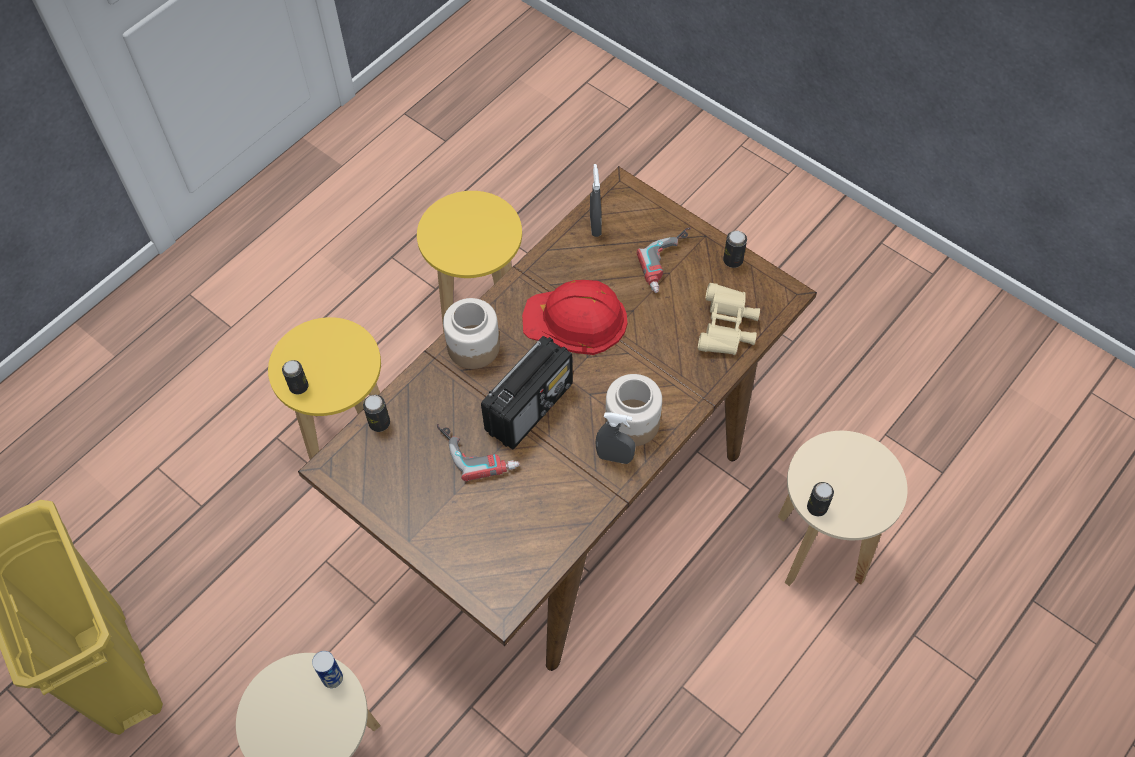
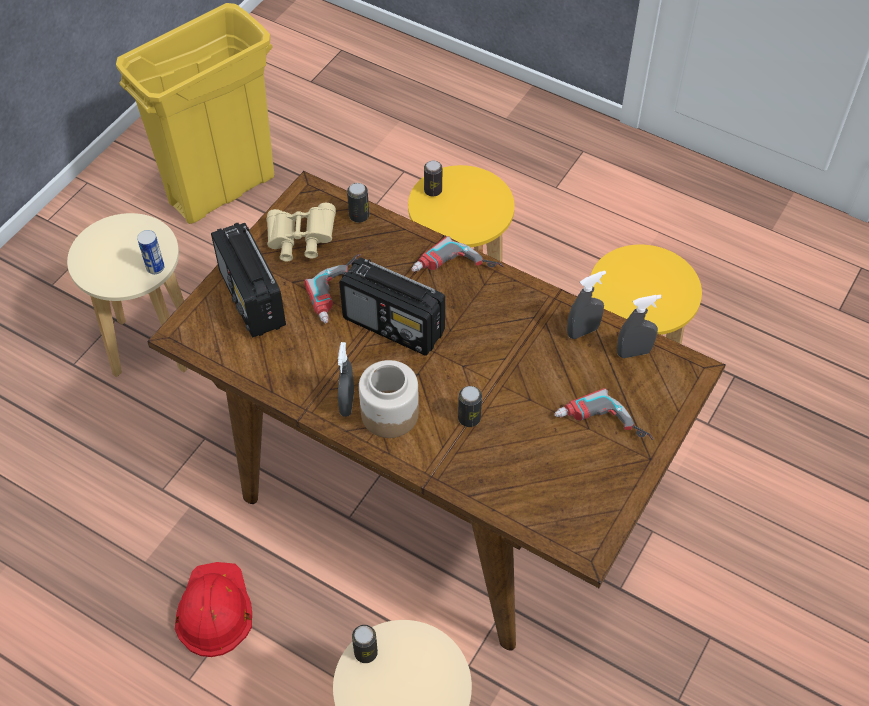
camera: 80 degrees right, 5 degrees down
(470, 533) = (252, 299): none -> radio
(473, 347) = (455, 271): jar -> power drill
(565, 258) = (583, 331): none -> grey spray bottle
(576, 320) = (506, 350): red hard hat -> red hard hat (214, 610)
(726, 329) = (524, 491): beige binoculars -> beige binoculars (300, 241)
(733, 260) = (622, 490): can -> can (469, 418)

